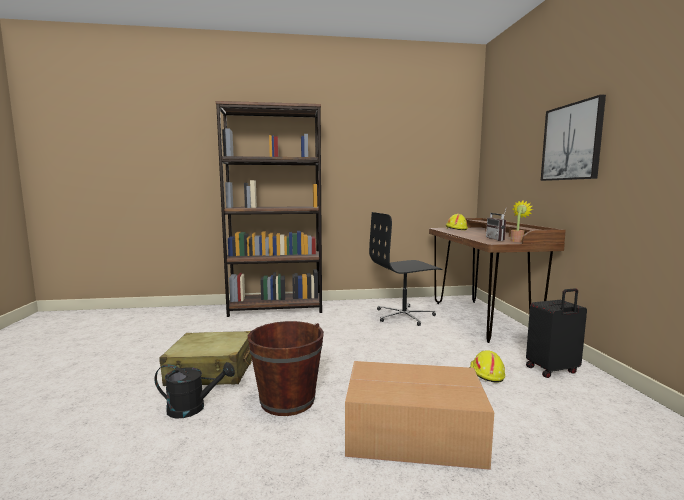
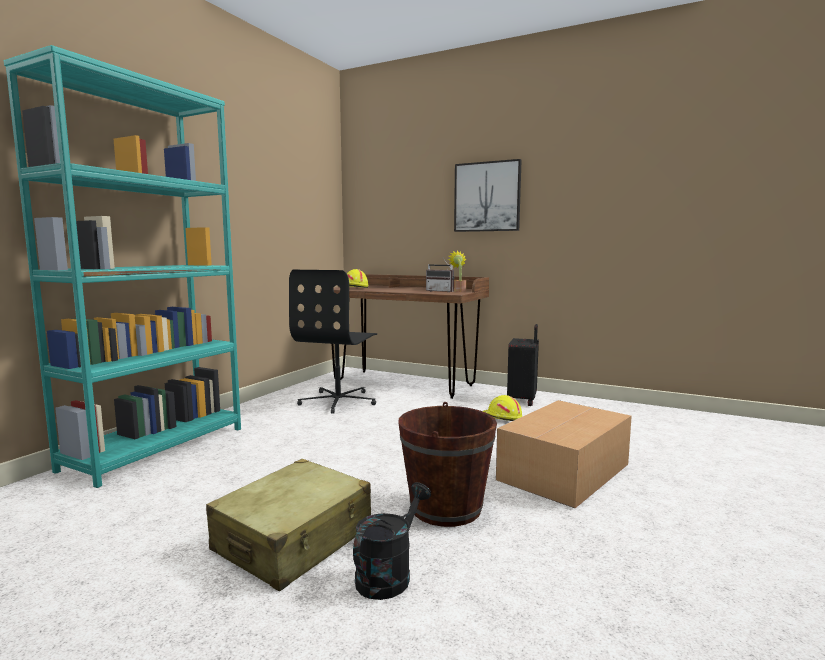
camera: 55 degrees left, 0 degrees up
(276, 308) = (157, 448): brown bookcase -> turquoise bookcase

